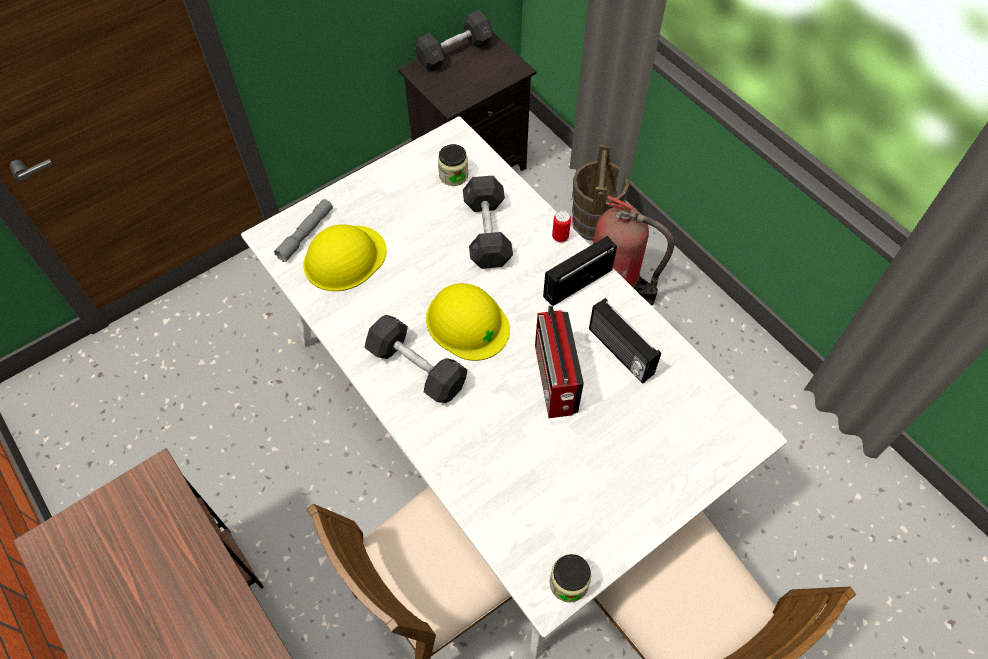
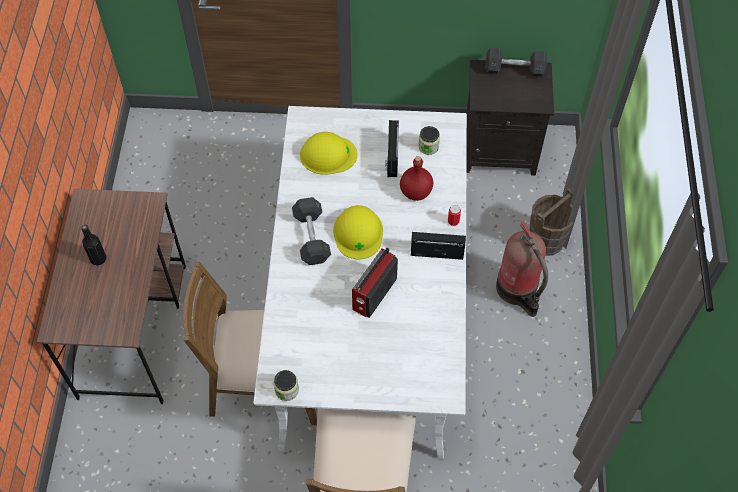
camera: 40 degrees right, 0 degrees up
(139, 612) = (98, 259): none -> black bottle
(305, 234) = (320, 128): grey flashlight -> none
(487, 232) = (415, 191): grey dumbbell -> red bottle
(619, 352) = (422, 304): radio -> radio (391, 157)

